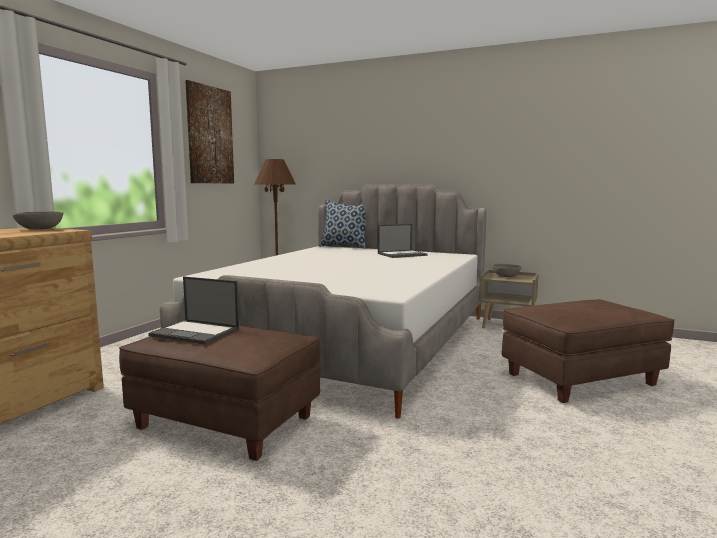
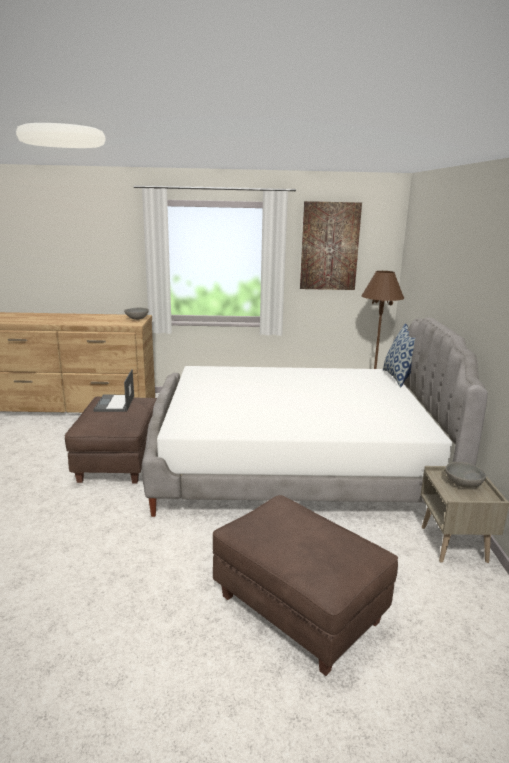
camera: 65 degrees right, 10 degrees up
(402, 254) = (384, 407): laptop -> none

